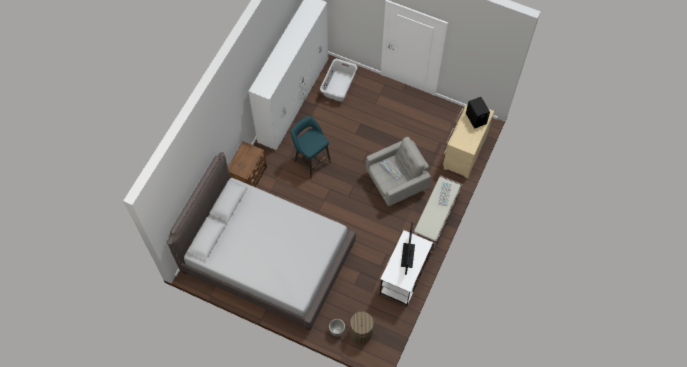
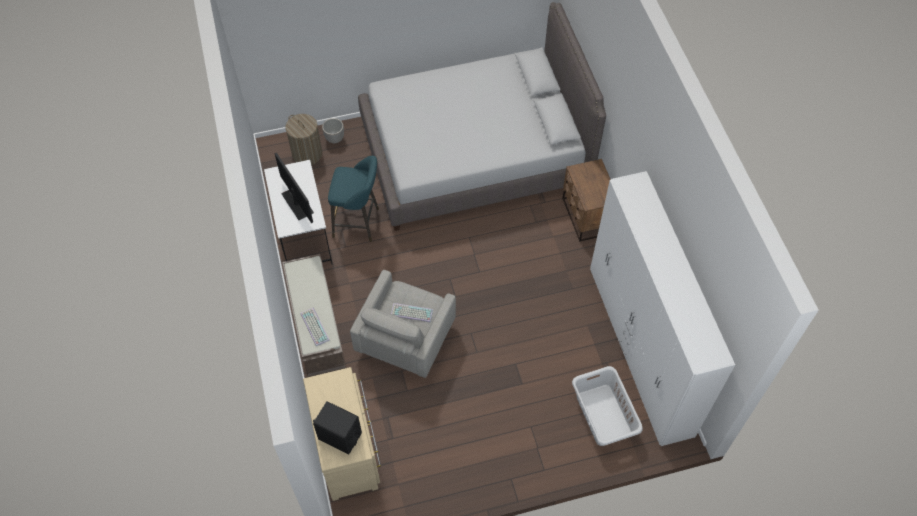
camera: 140 degrees right, 5 degrees down
(311, 160) = (535, 287): turquoise stool -> turquoise stool (359, 223)

